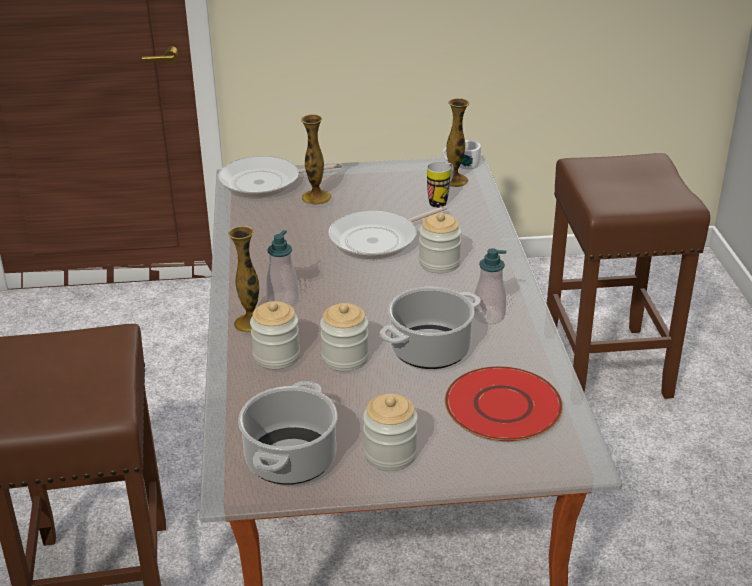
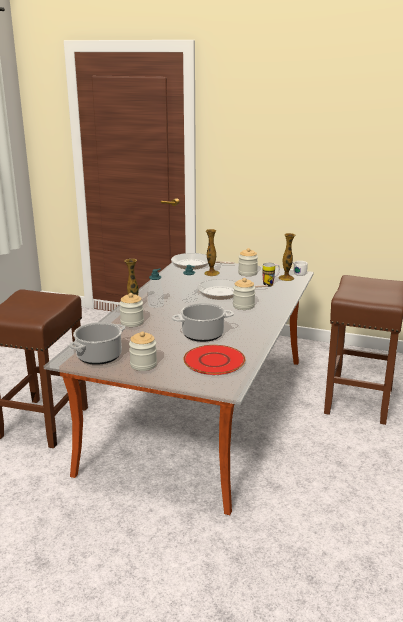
camera: 25 degrees right, 10 degrees down
(345, 358) = (161, 329): jar -> jar (247, 273)
(488, 316) = (245, 329): soap dispenser -> soap dispenser (189, 300)

